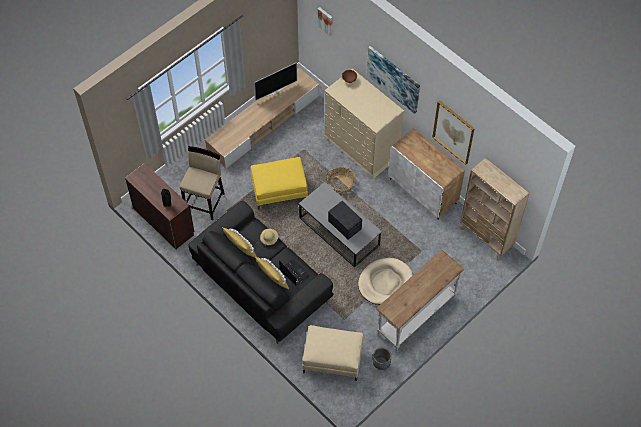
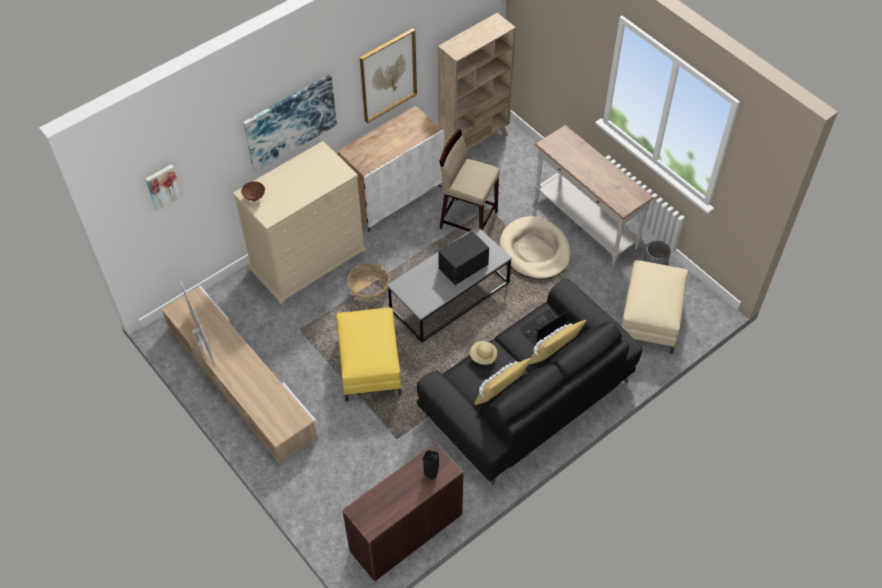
camera: 85 degrees left, 5 degrees down
(205, 202) = (377, 469): beige stool -> beige stool (468, 219)

